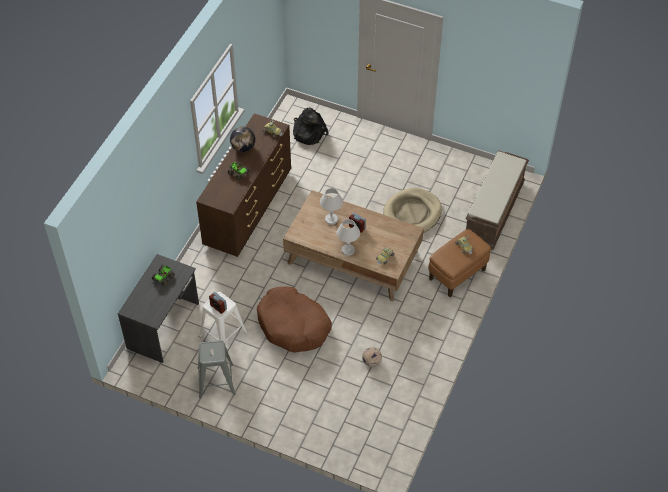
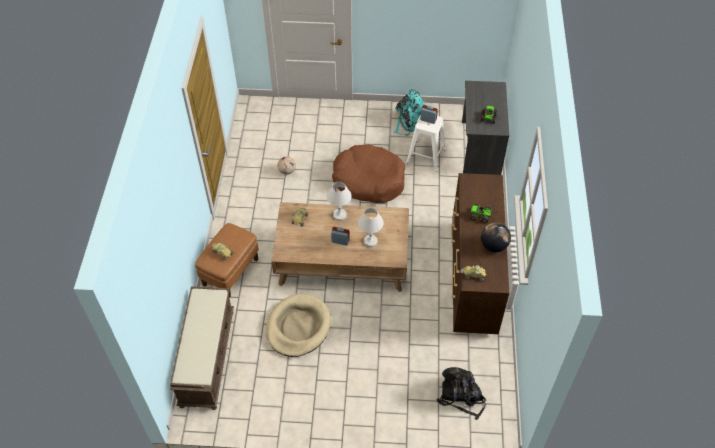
camera: 160 degrees right, 0 degrees up
(216, 381) = (410, 122): grey stool -> turquoise backpack

